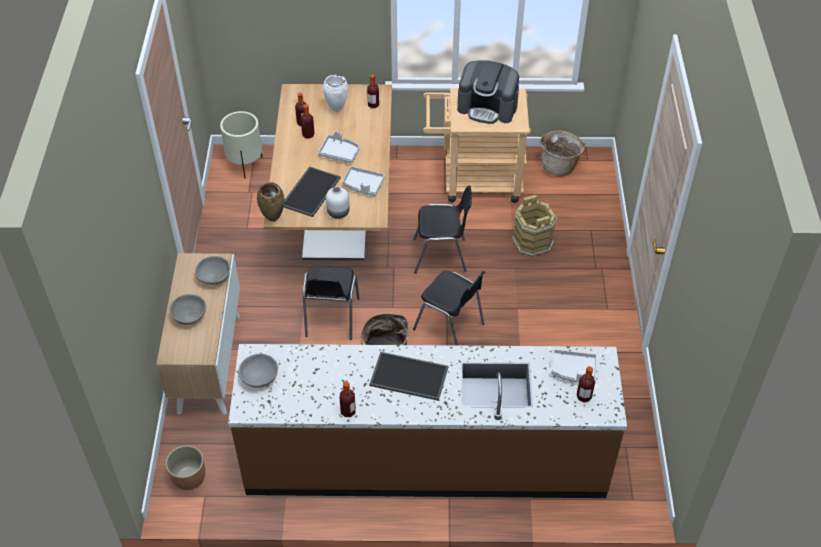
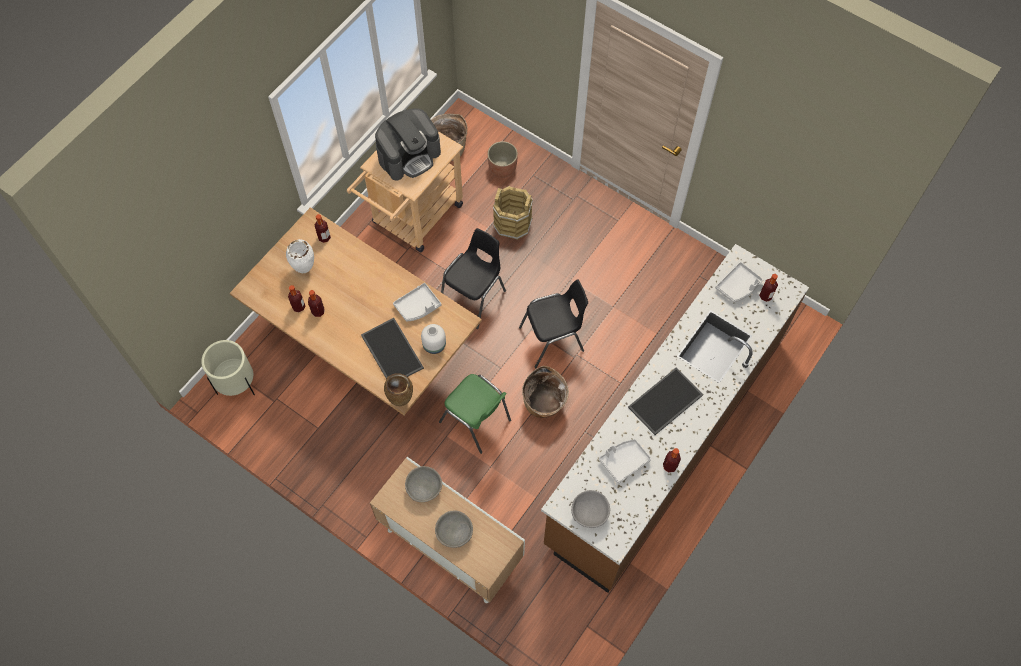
camera: 55 degrees left, 15 degrees up
(189, 478) = (560, 629): planter -> planter (502, 168)
(331, 319) = (476, 422): black chair -> green chair
(339, 153) = (363, 300): grey tray -> grey tray (624, 461)

